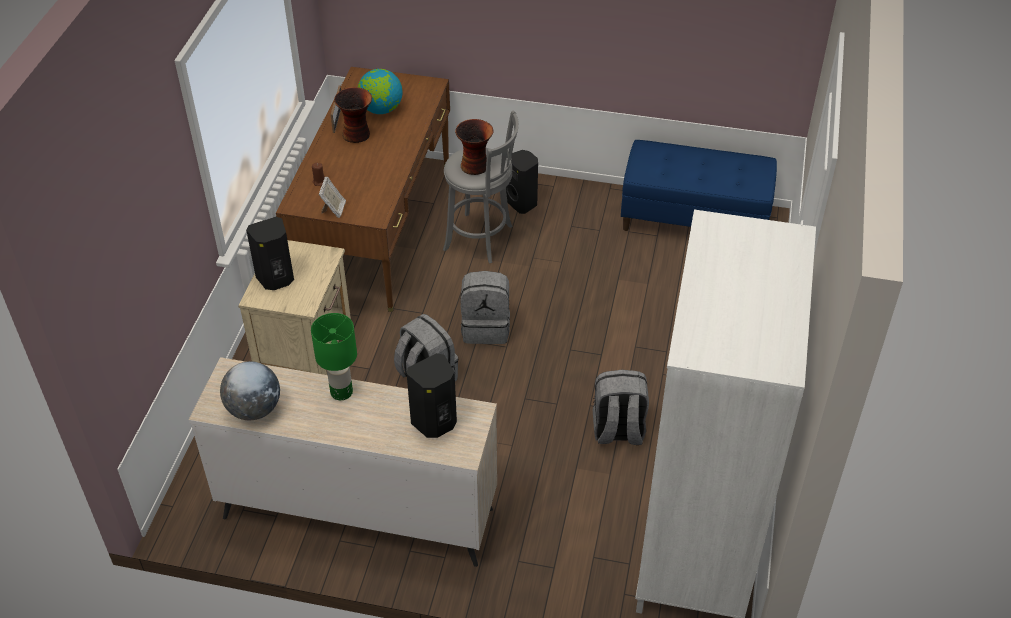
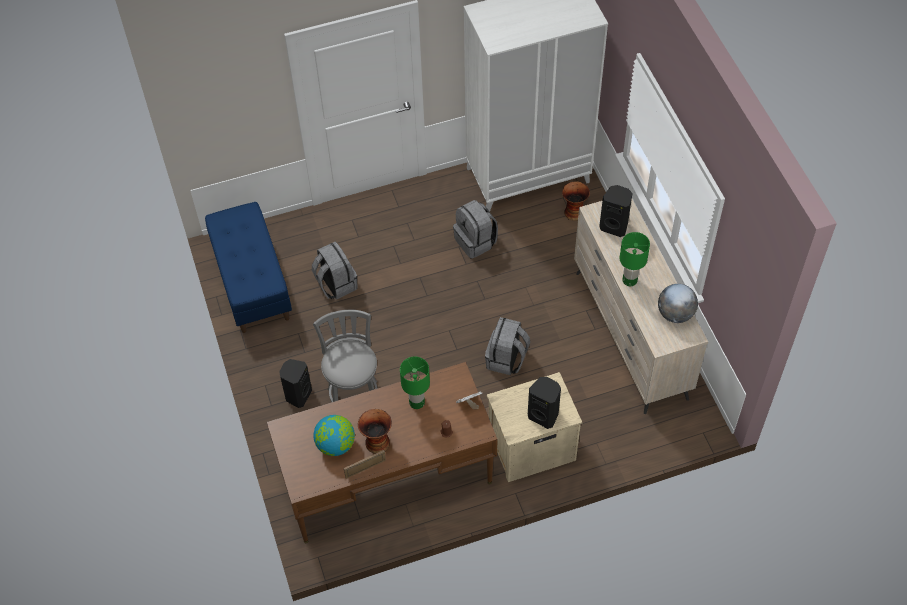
camera: 120 degrees left, 10 degrees up
(372, 175) = (416, 403): none -> green table lamp
(475, 166) = (351, 359): vase -> vase (573, 212)
(486, 327) = (440, 350): grey backpack -> grey backpack (335, 284)

